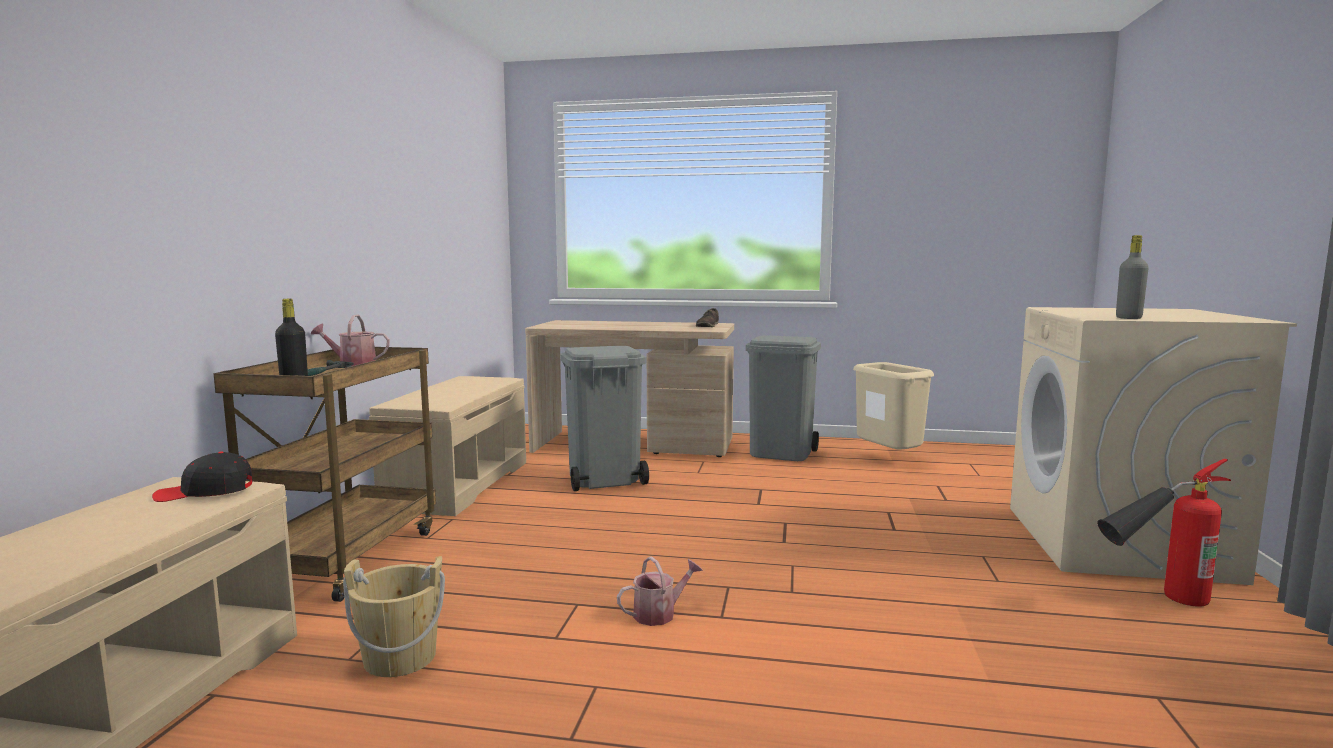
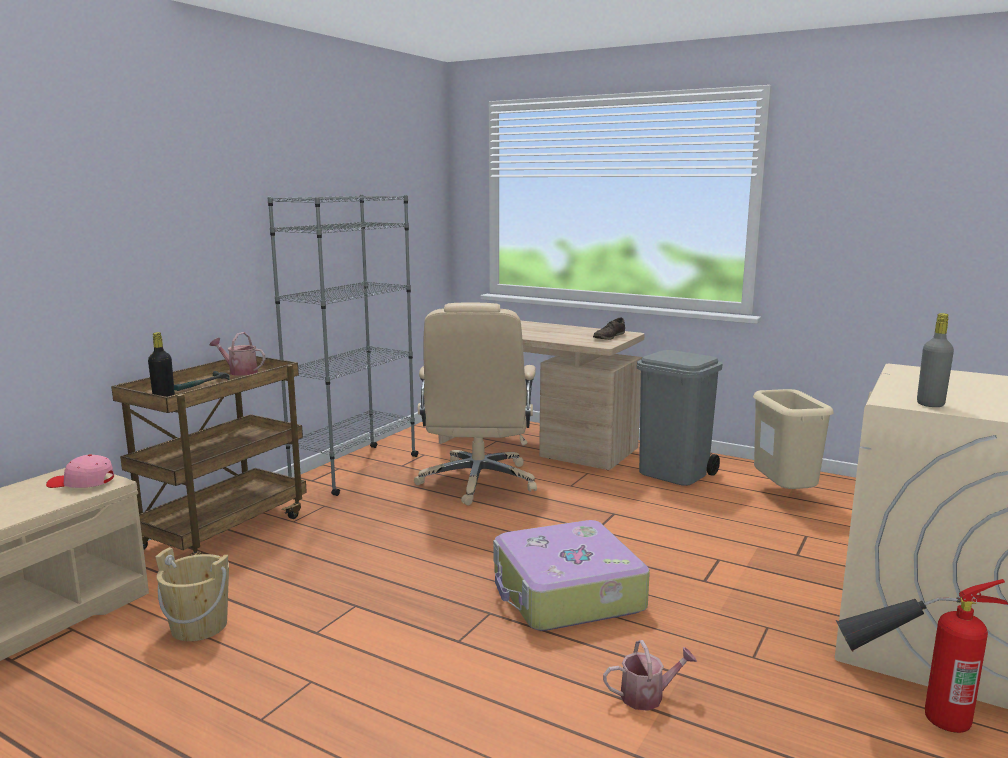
camera: 20 degrees right, 5 degrees up
(205, 492) = (81, 482): black cap -> pink cap
(458, 483) = (355, 469): beige bench -> grey bookcase
(603, 480) = (478, 482): grey trash can -> beige office chair
(659, 613) = (411, 627): watering can -> watering can (647, 696)
(785, 558) = (566, 593): none -> suitcase

